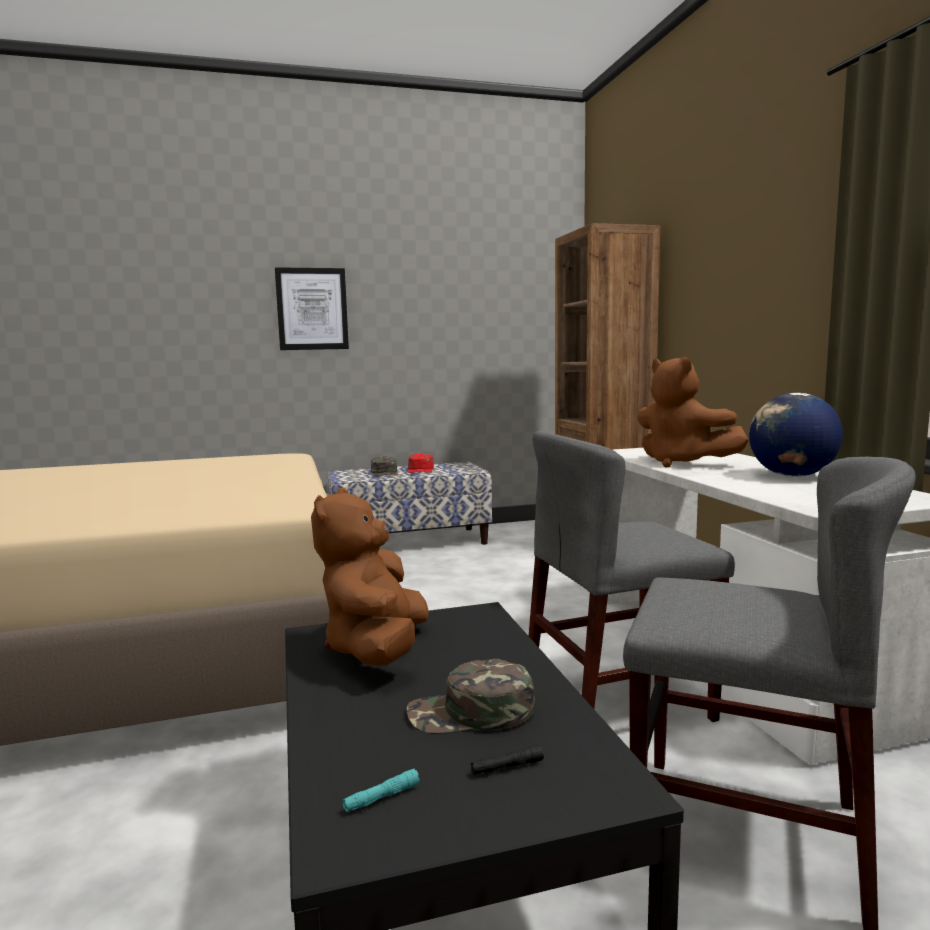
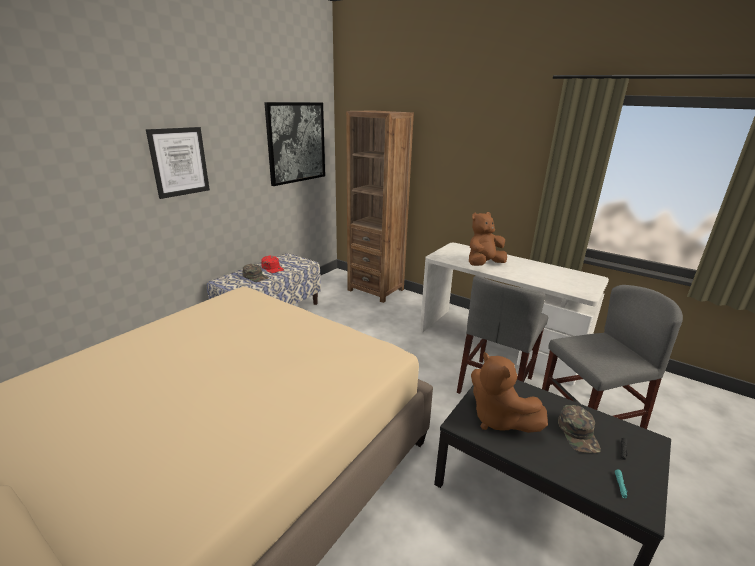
camera: 40 degrees left, 15 degrees up
(471, 713) = (578, 433): green cap -> green cap turned 45 degrees counterclockwise
(502, 299) = (296, 142): none -> picture
(682, 463) = (483, 264): brown plush toy -> brown plush toy turned 135 degrees clockwise
(791, 476) = (536, 268): globe -> none

